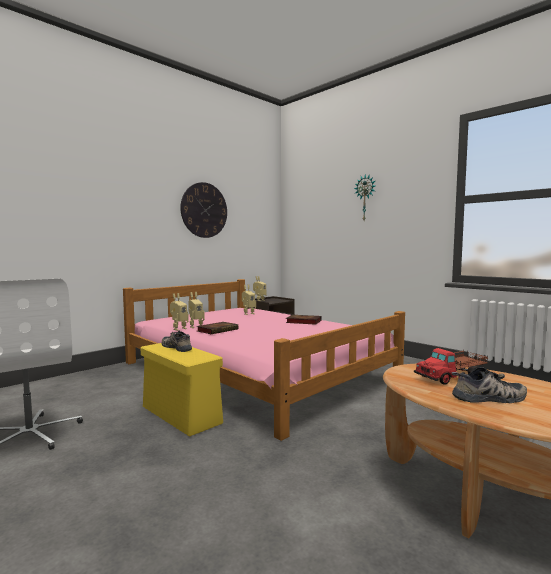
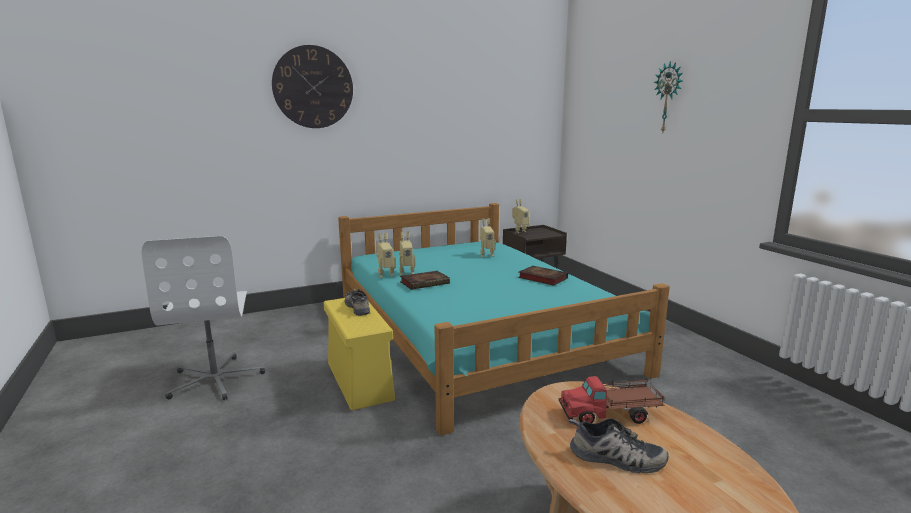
camera: 20 degrees right, 10 degrees up
(204, 210) = (444, 114): wall clock -> wall clock (313, 87)
(255, 371) = (477, 333): pink bed -> turquoise bed

